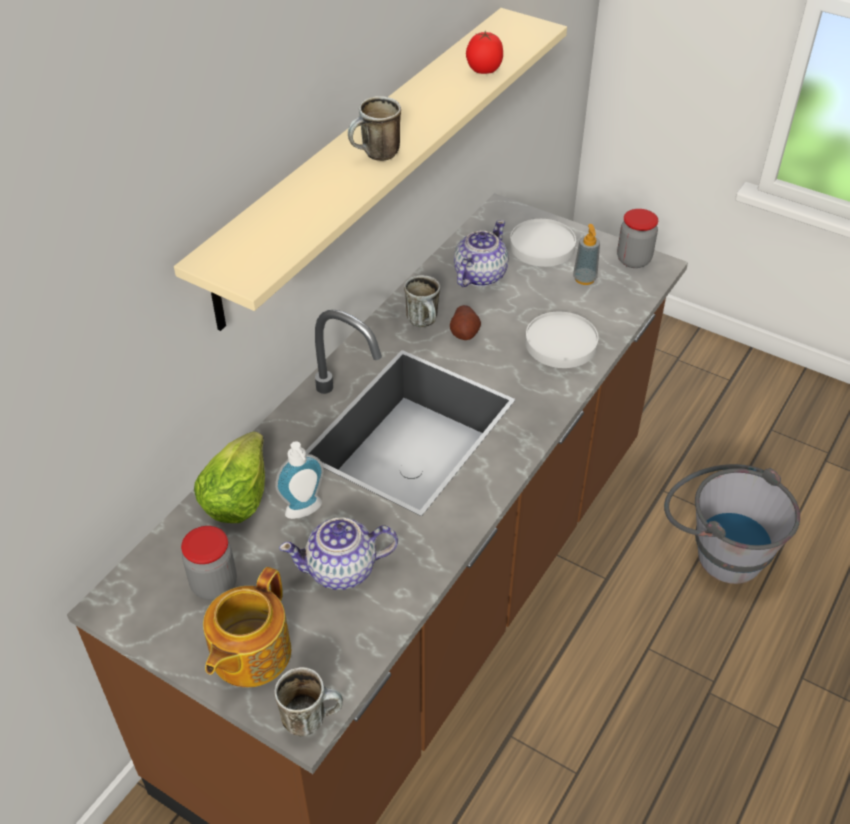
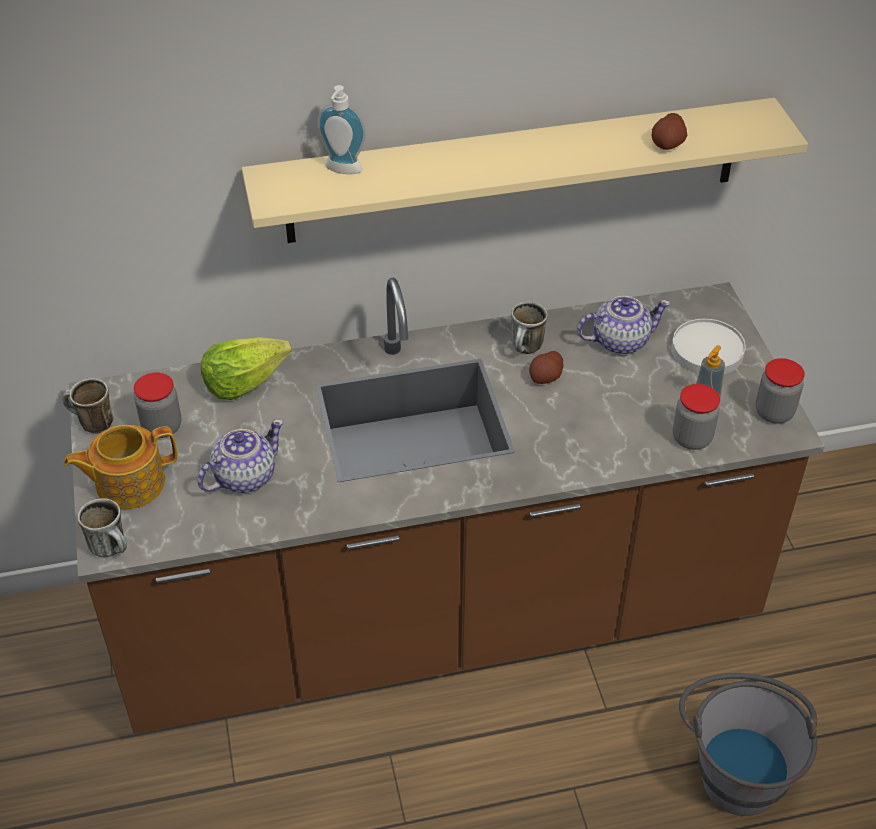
camera: 45 degrees right, 0 degrees up
(305, 512) = (270, 423): soap dispenser -> soap dispenser (342, 171)
(342, 570) = (244, 477): teapot -> teapot turned 105 degrees clockwise
(376, 156) = (479, 166): mug -> mug (91, 424)
(483, 71) = (668, 144): tomato -> potato
(561, 343) = (611, 436): white plate -> none
(610, 309) = (691, 438): none -> jar

